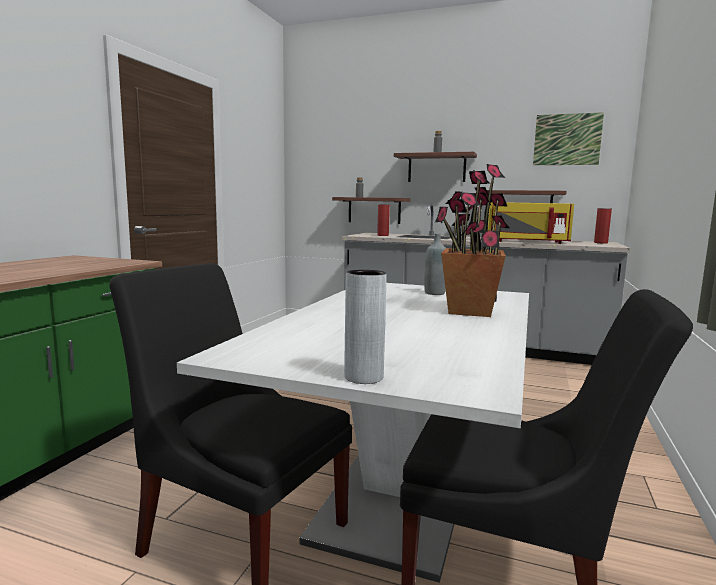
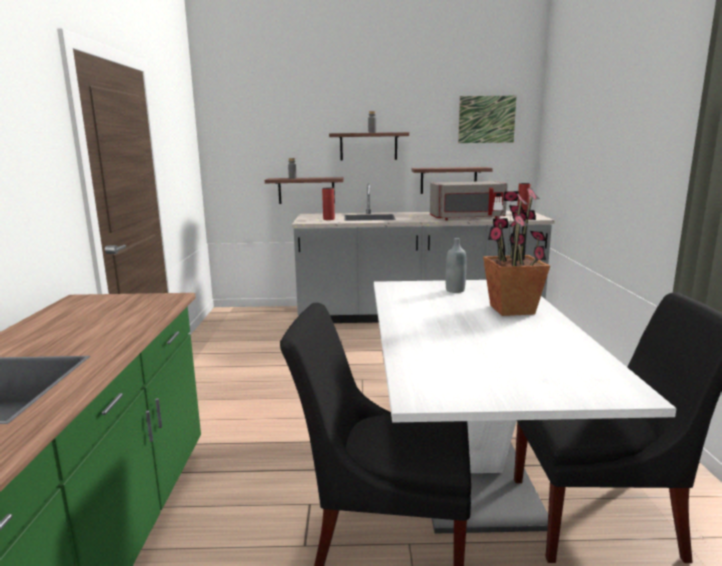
camera: 20 degrees left, 5 degrees up
(363, 377) = (547, 398): grey vase -> none
(527, 242) = (468, 218): yellow microwave -> grey microwave

